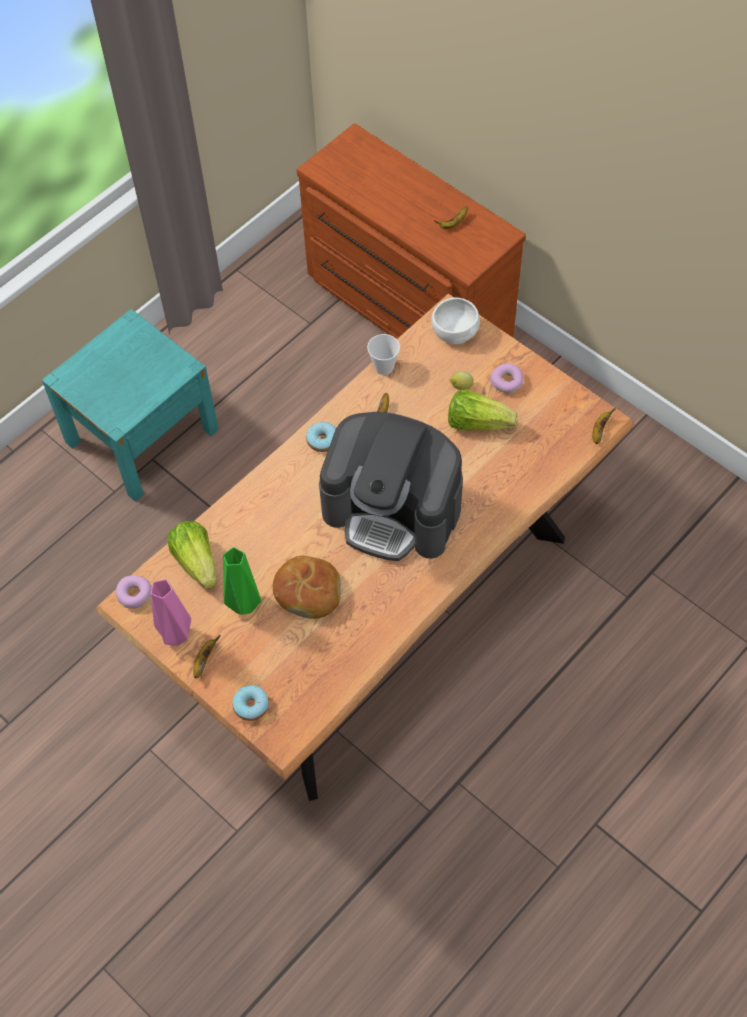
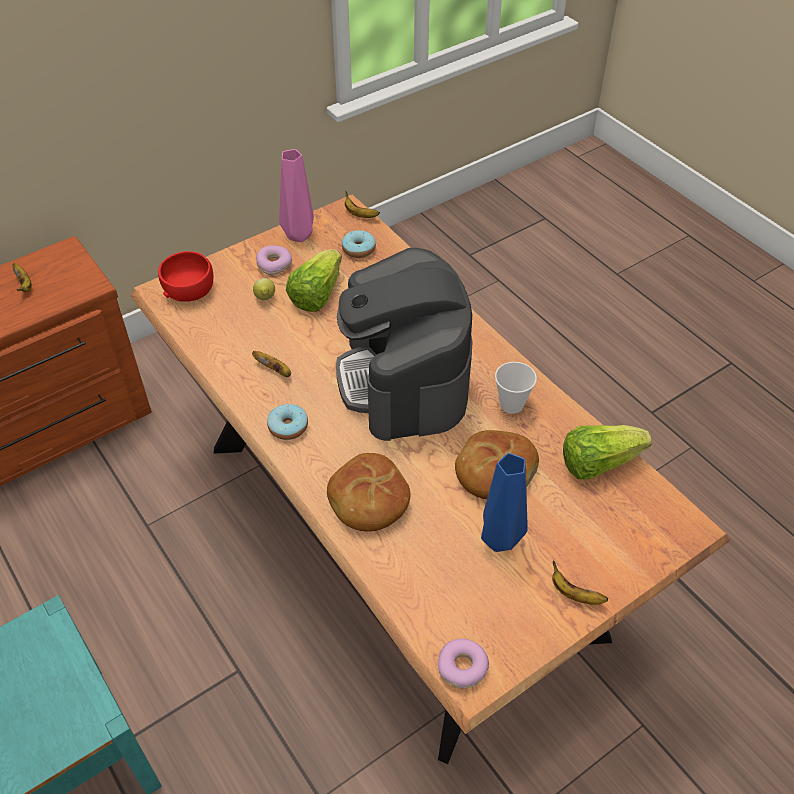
camera: 80 degrees left, 10 degrees down
(177, 636) = (534, 621): pink vase -> pink vase (300, 234)
(196, 561) = (426, 584): lettuce -> lettuce (598, 462)
(244, 606) = (502, 540): green vase -> blue vase
(251, 705) = (641, 552): donut -> donut (359, 249)
(263, 509) = (368, 500): none -> bread
(384, 367) = (209, 355): cup -> cup (511, 404)
(393, 509) = (404, 379): coffee machine -> coffee machine turned 135 degrees clockwise
(455, 331) = (189, 290): white bowl -> red bowl

